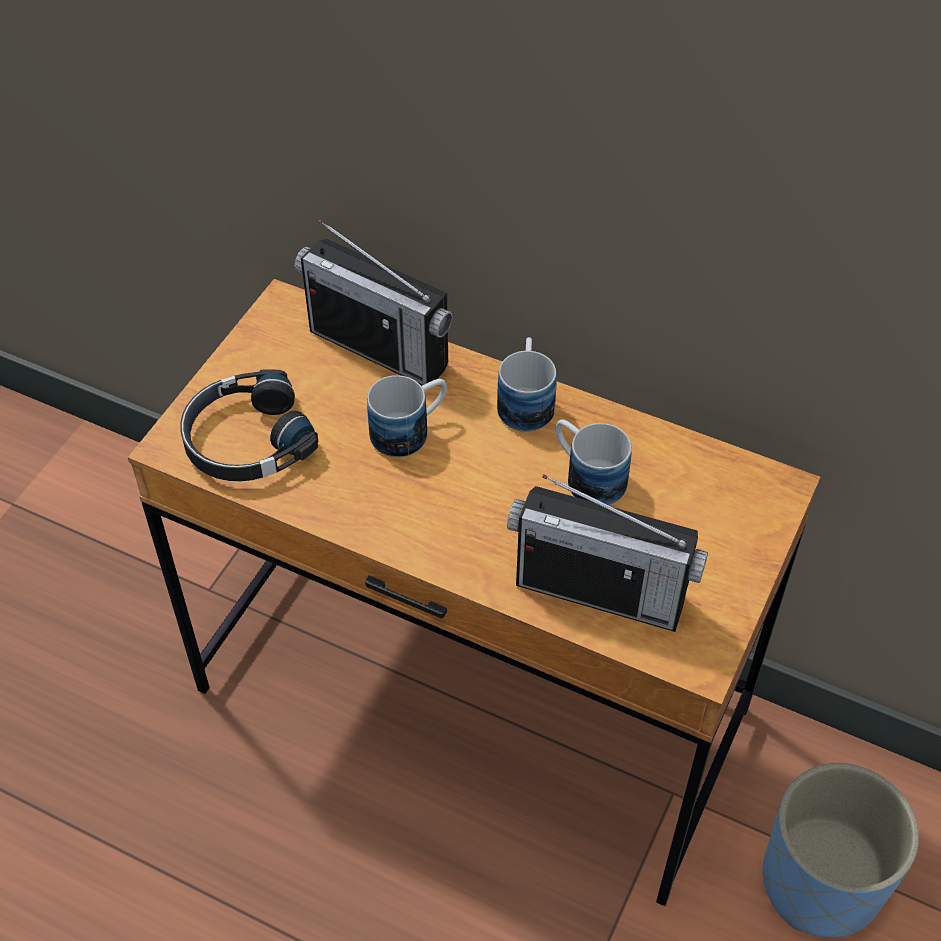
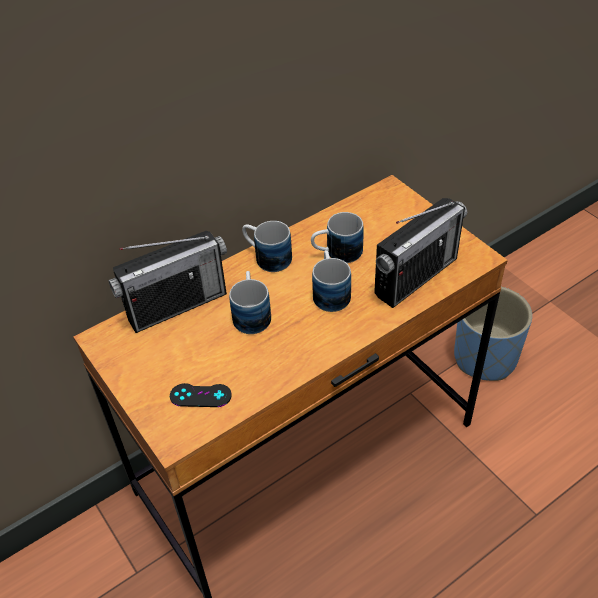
camera: 60 degrees left, 5 degrees down
(246, 440) = (200, 395): black headphones -> black game controller
(503, 500) = (330, 292): none -> mug

